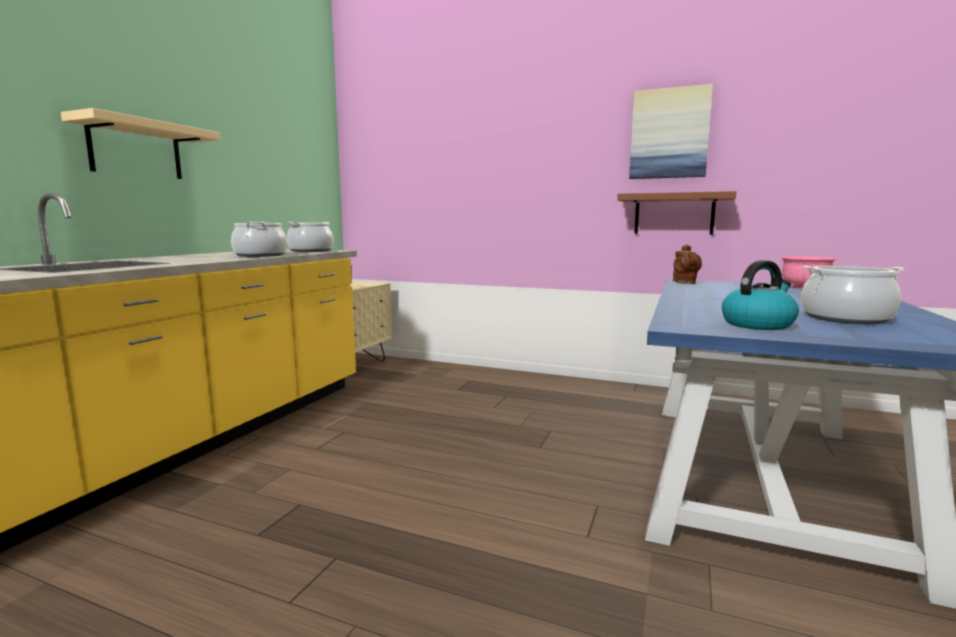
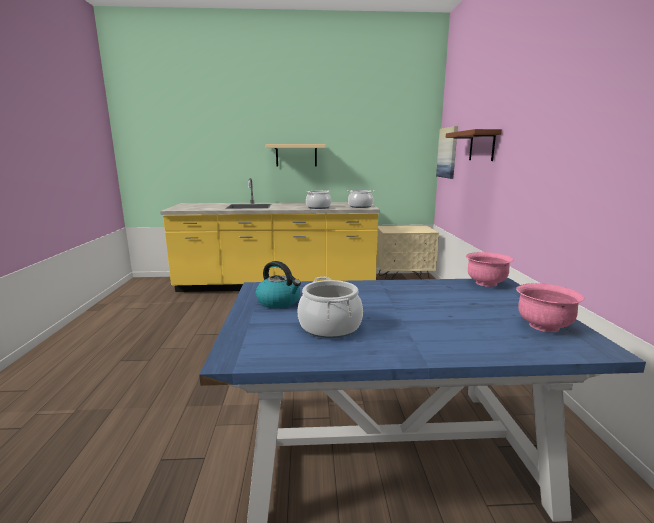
camera: 65 degrees right, 5 degrees up
(669, 134) = (590, 123): picture -> picture (447, 152)
(674, 214) = (581, 214): brown shelf -> brown shelf (482, 146)
(684, 283) = (486, 283): brown teapot -> pink bowl

